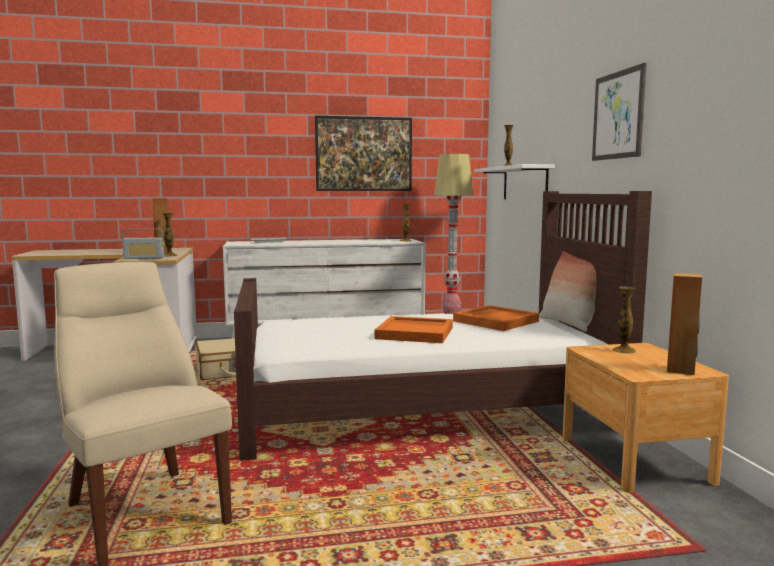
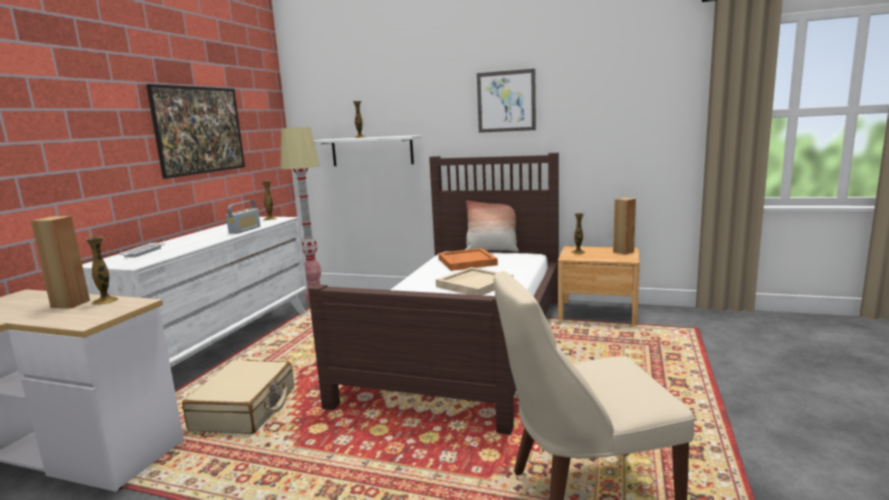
camera: 60 degrees left, 5 degrees up
(144, 258) = (99, 314): radio -> radio (245, 230)
(415, 333) = (474, 284): orange tray -> beige tray

